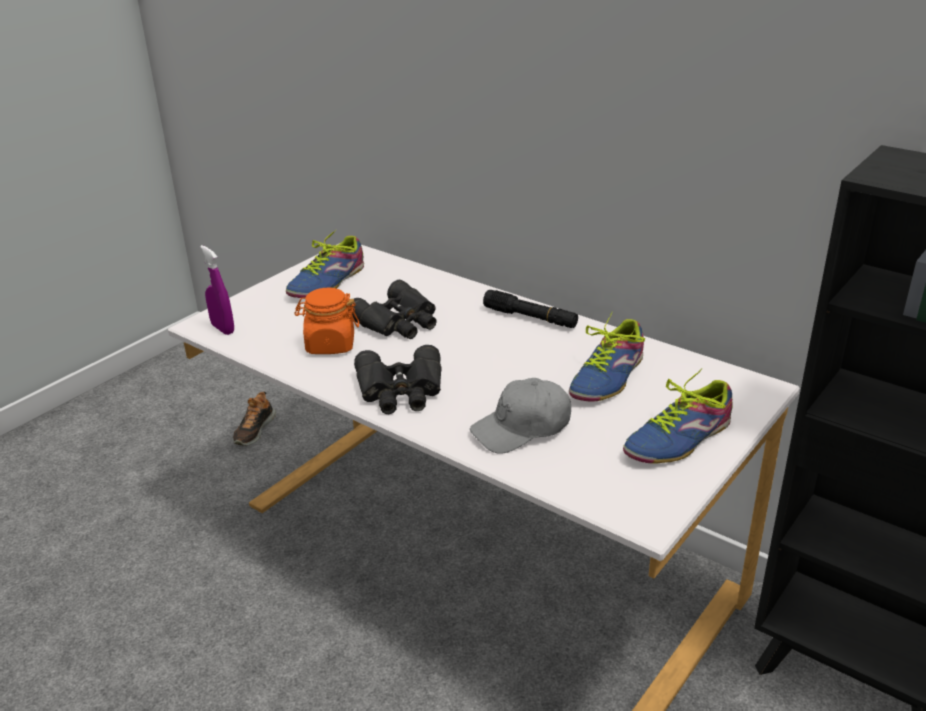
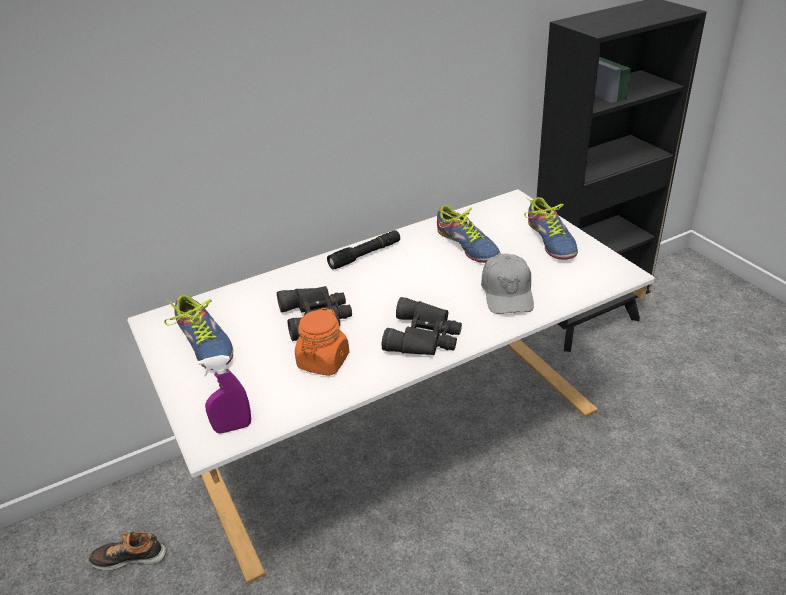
camera: 65 degrees left, 5 degrees up
(254, 430) = (130, 557): shoe -> shoe turned 135 degrees clockwise

